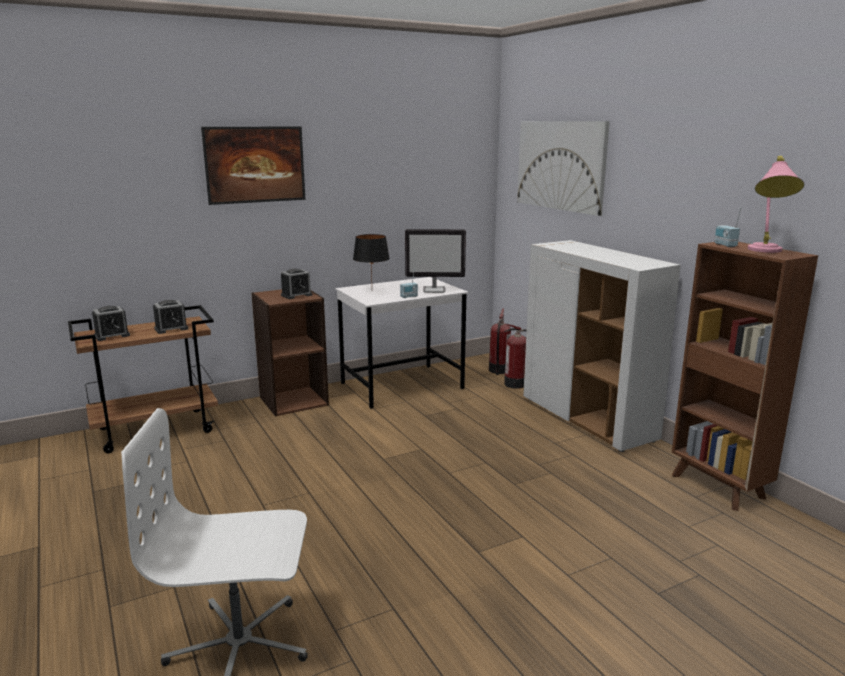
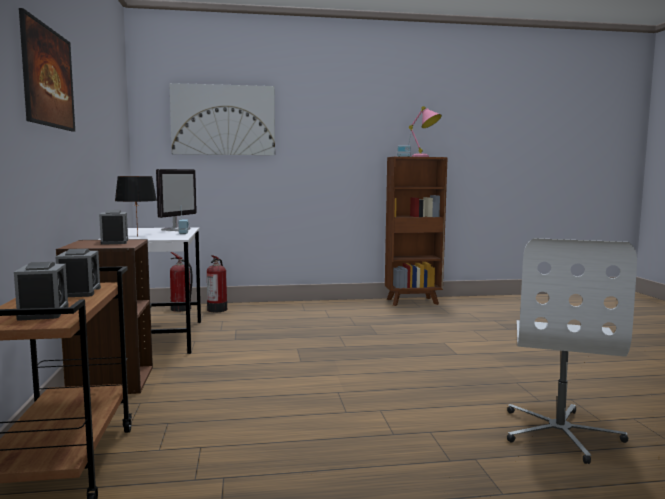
camera: 70 degrees left, 10 degrees down
(588, 419) = (303, 305): white cabinet -> none

